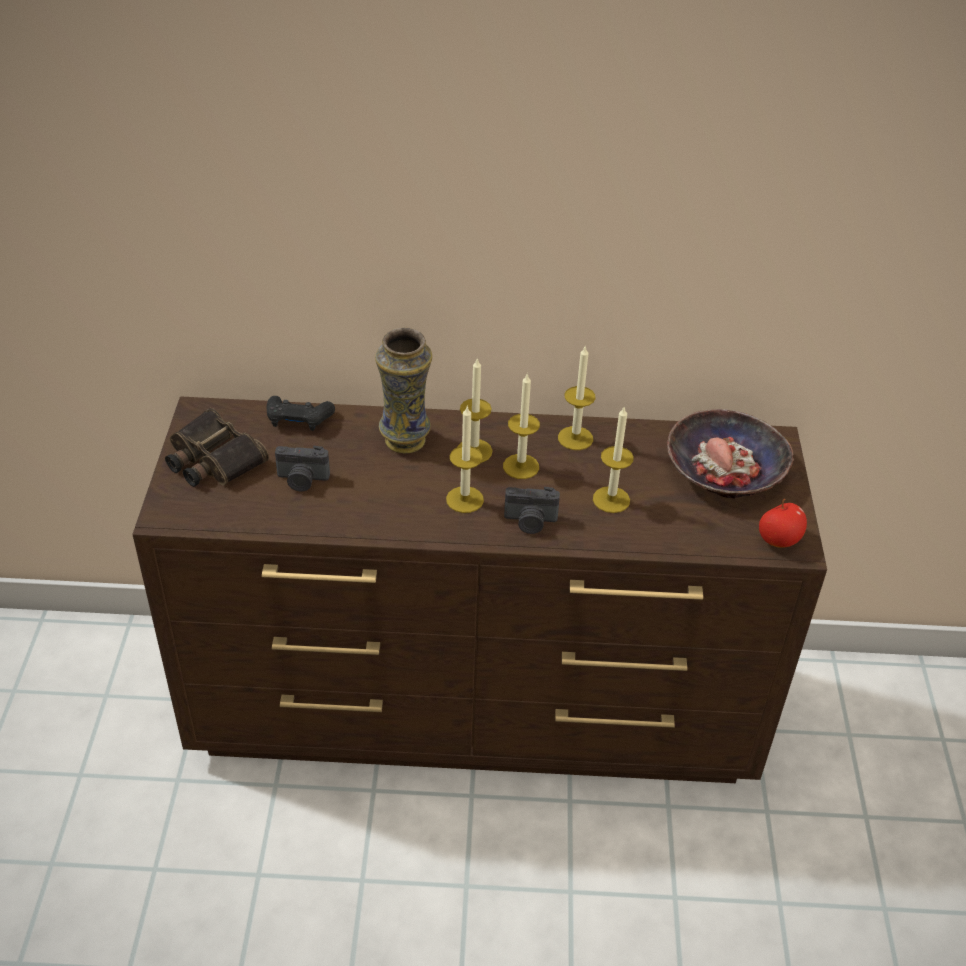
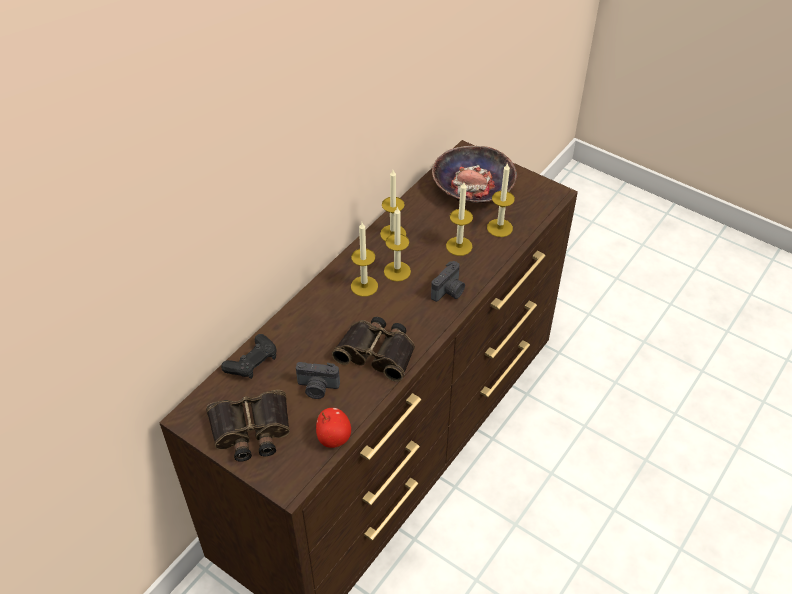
camera: 55 degrees left, 5 degrees up
(302, 480) = (317, 388): camera -> camera turned 60 degrees clockwise
(389, 503) = (378, 352): none -> binoculars
(405, 441) = (325, 315): vase -> none
(464, 499) = (405, 312): candle -> candle (499, 228)
(778, 540) = (543, 196): apple -> apple (334, 438)

